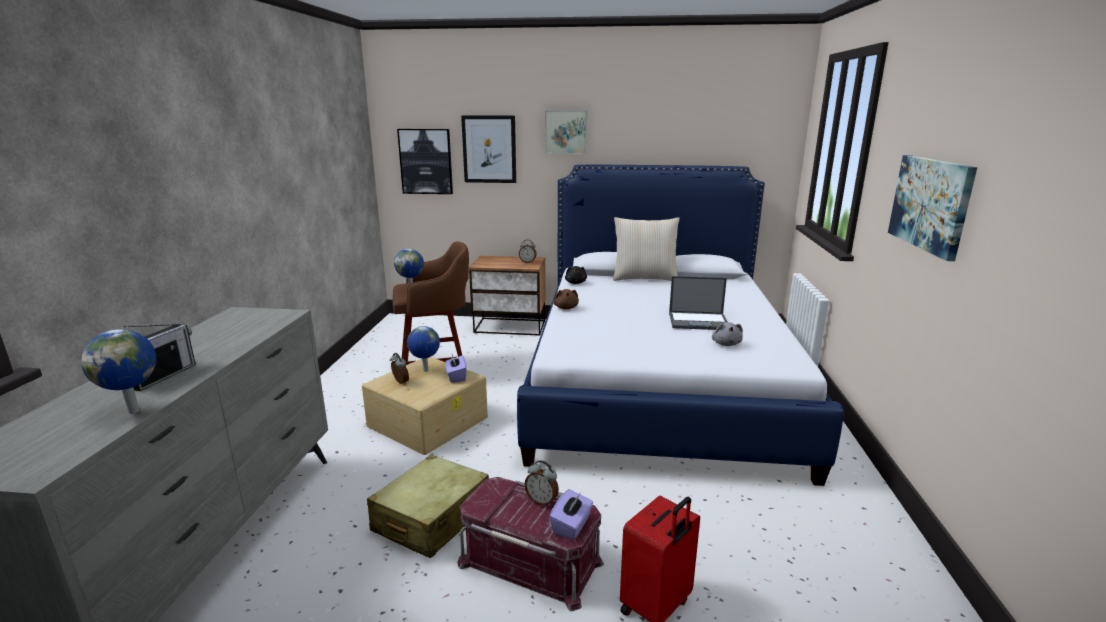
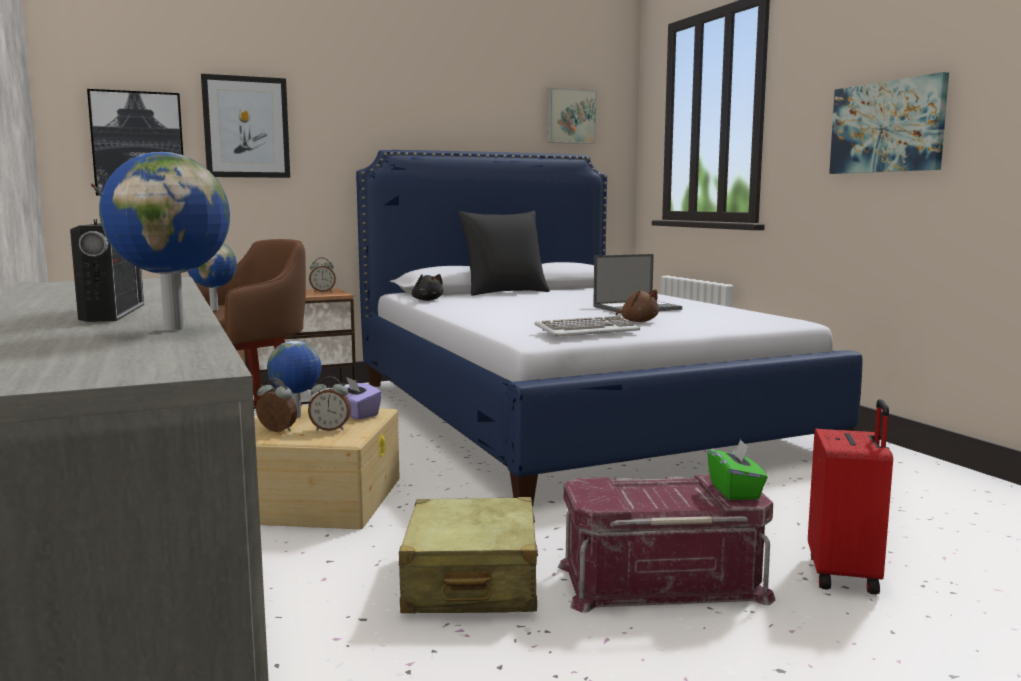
camera: 30 degrees left, 10 degrees down
(542, 501) = (664, 484): alarm clock -> alarm clock (330, 429)
(566, 132) = (360, 106): picture -> picture (570, 116)
(566, 308) = (461, 314): brown plush toy -> brown plush toy (638, 321)
(571, 526) = (735, 491): purple tissue box -> green tissue box
(600, 352) = (587, 331): none -> keyboard
(644, 278) = (504, 292): beige pillow -> black pillow
(726, 344) = (698, 316): grey plush toy -> none

